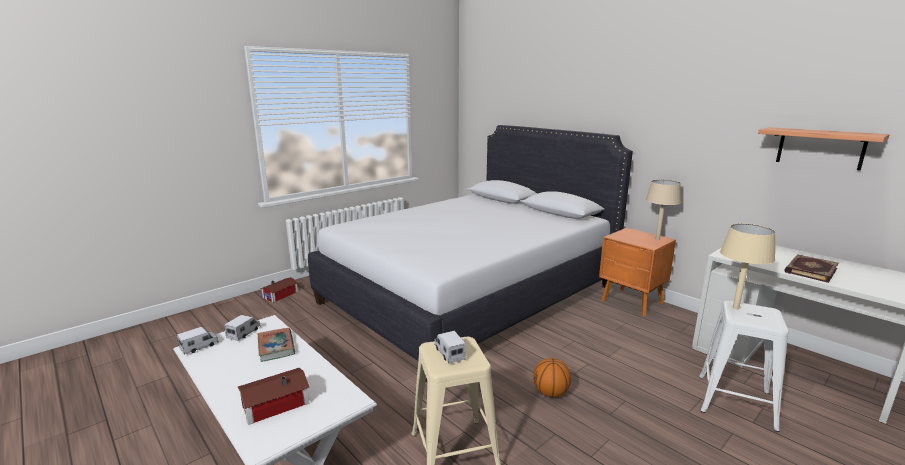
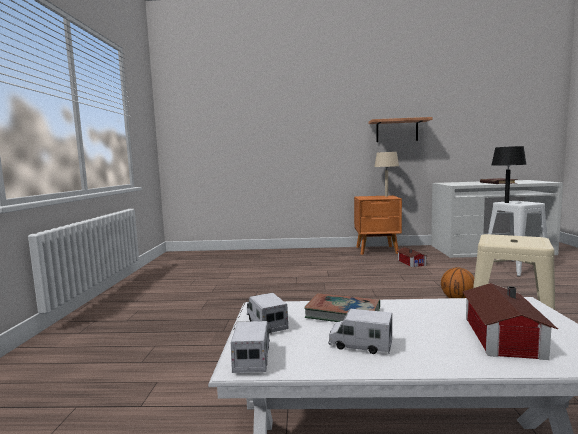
camera: 45 degrees left, 10 degrees down
(281, 294) = (55, 348): toy house -> toy house (411, 262)
(449, 353) = (511, 240): toy truck -> toy truck (360, 345)
(469, 294) = (274, 277): white bed -> none
(735, 308) = (506, 202): beige table lamp -> black table lamp
(820, 148) = (466, 118): shelf -> shelf (397, 130)

